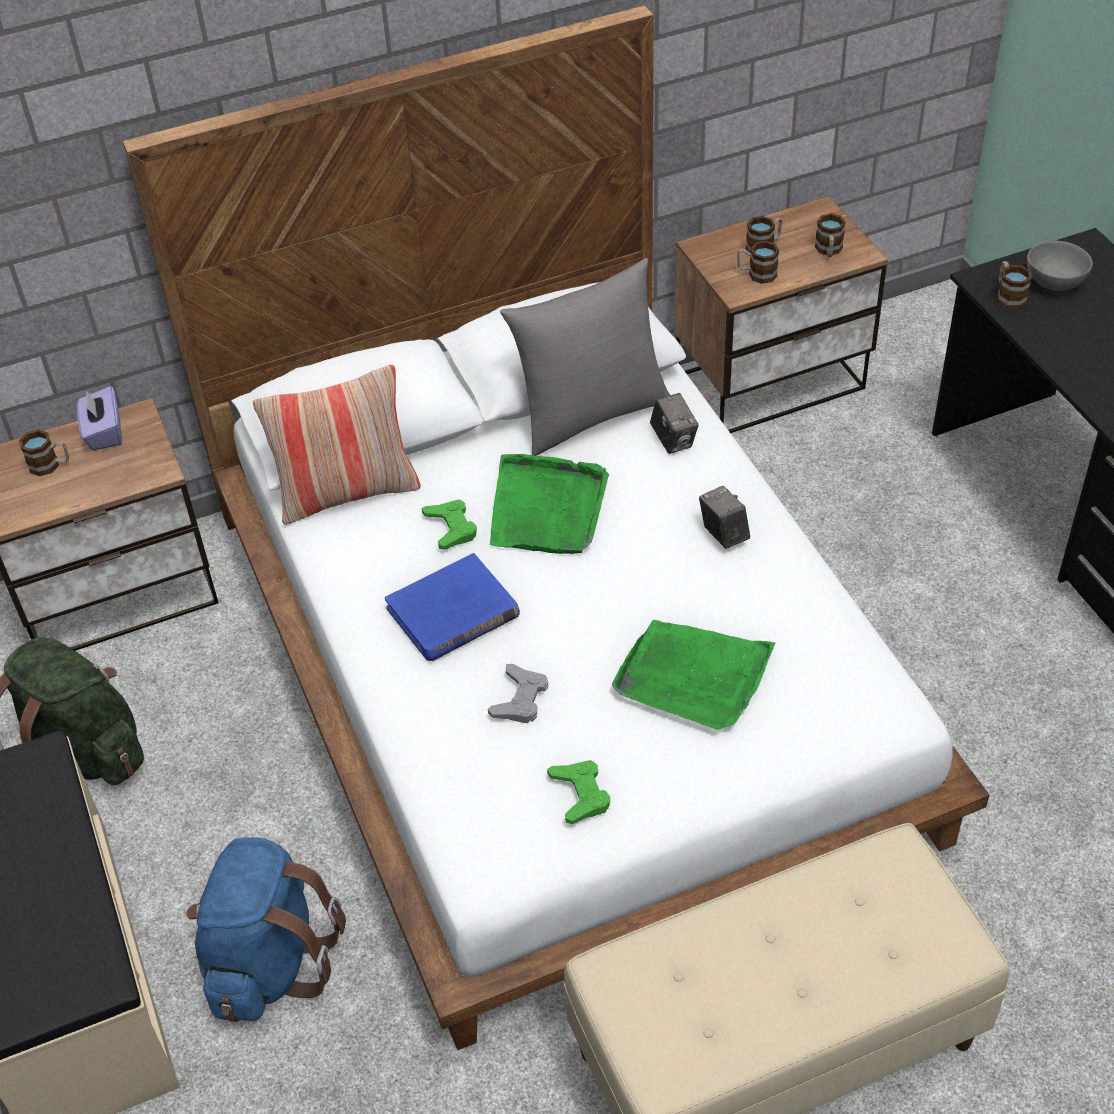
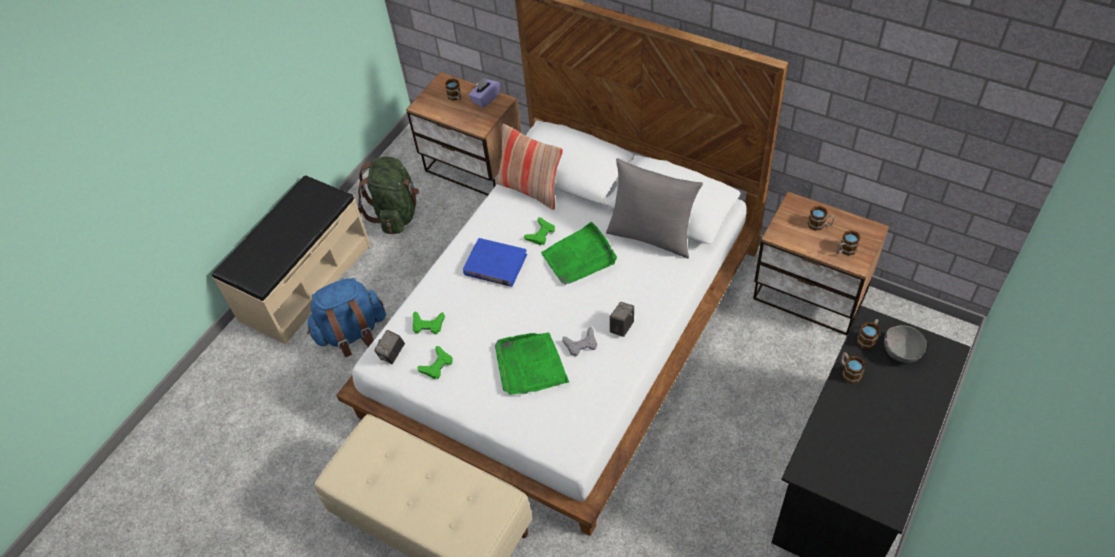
camera: 55 degrees right, 5 degrees up
(486, 762) = (428, 325): none -> green game controller
(520, 699) = (467, 315): grey game controller -> grey game controller (581, 344)
(673, 440) = (664, 274): camera -> camera (392, 354)
(756, 274) = (796, 234): mug -> mug (848, 372)

